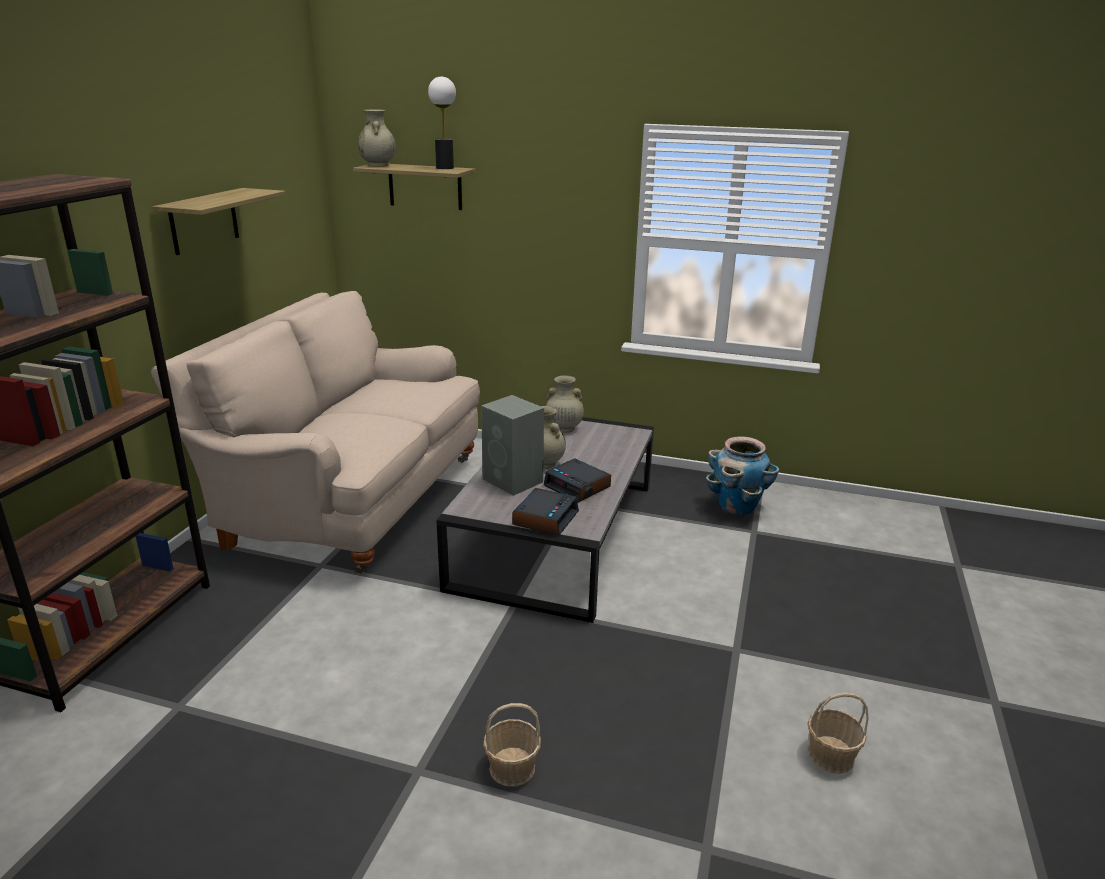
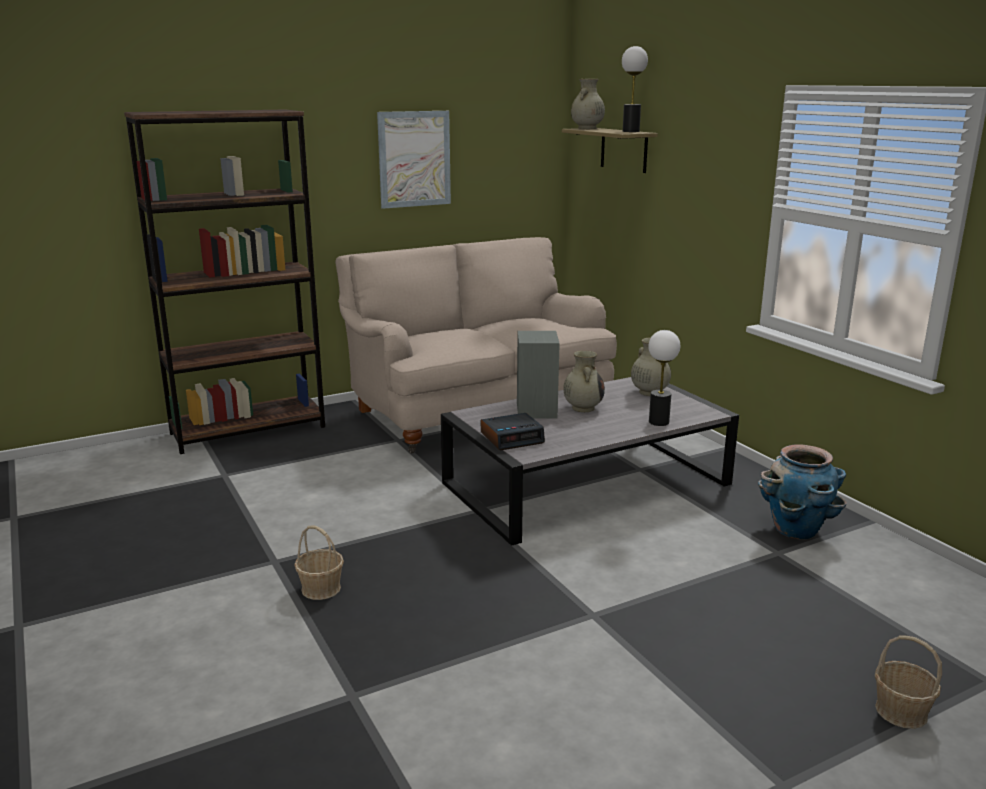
camera: 45 degrees right, 5 degrees down
(204, 221) = (414, 159): shelf -> picture
(578, 487) = (578, 429): alarm clock -> none
(618, 455) = (658, 422): none -> table lamp
(830, 755) = (538, 713): basket -> basket (900, 711)

